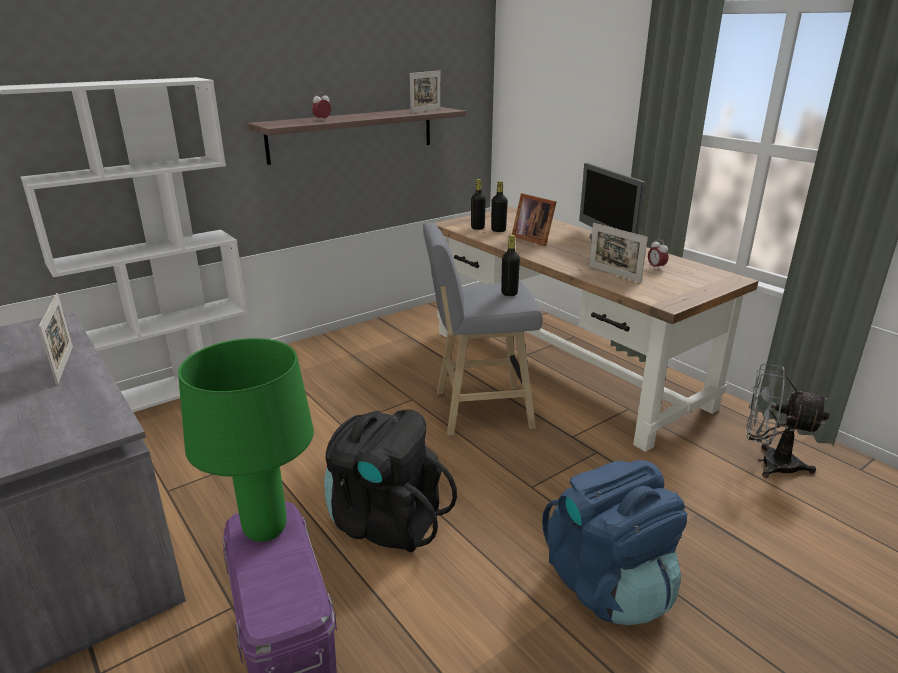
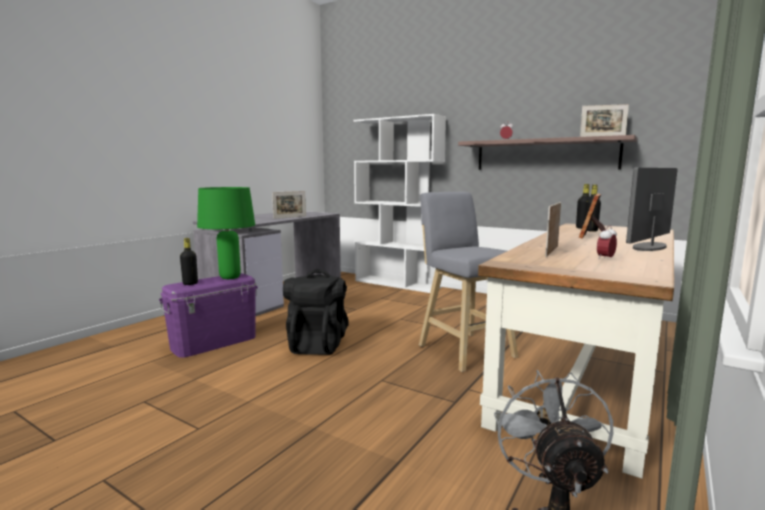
camera: 70 degrees right, 15 degrees down
(509, 293) = (479, 250): black bottle -> black bottle (190, 283)
(608, 584) = (283, 420): blue backpack -> none

